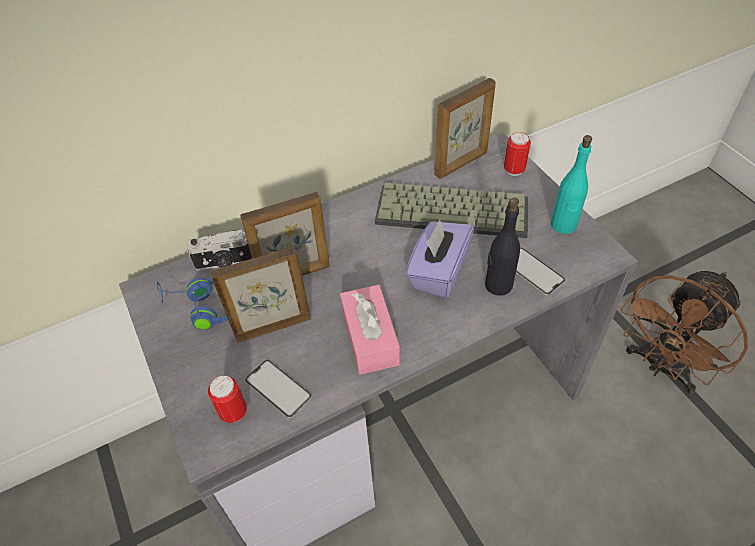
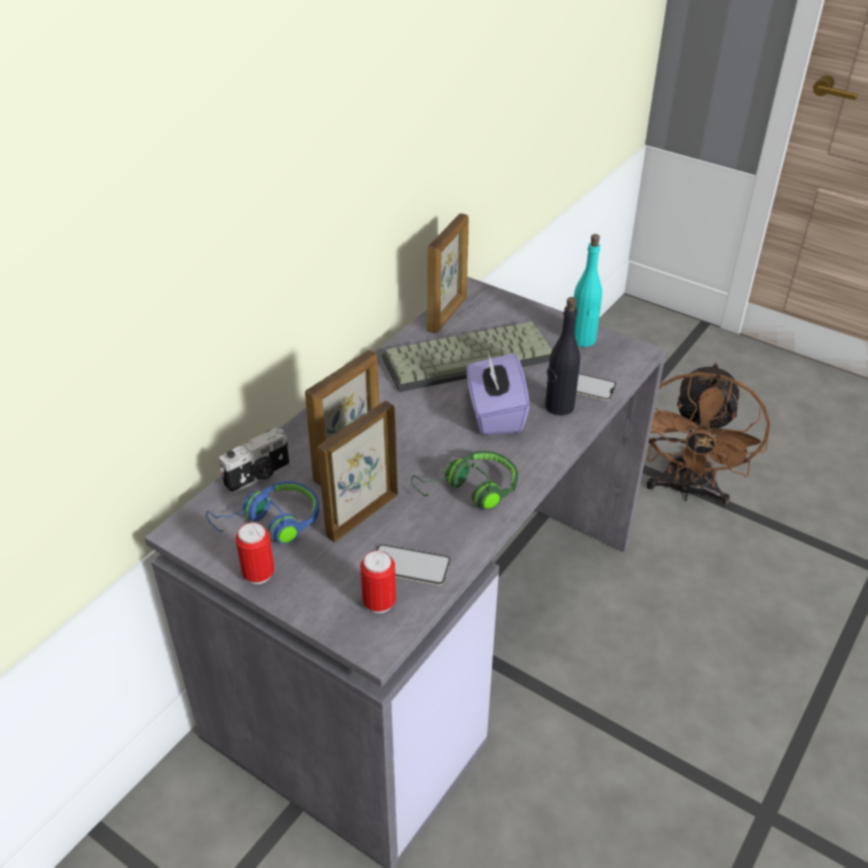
camera: 30 degrees left, 10 degrees down
(370, 338) = (470, 490): pink tissue box -> green headphones
(514, 170) = (503, 306): can -> can (258, 574)

